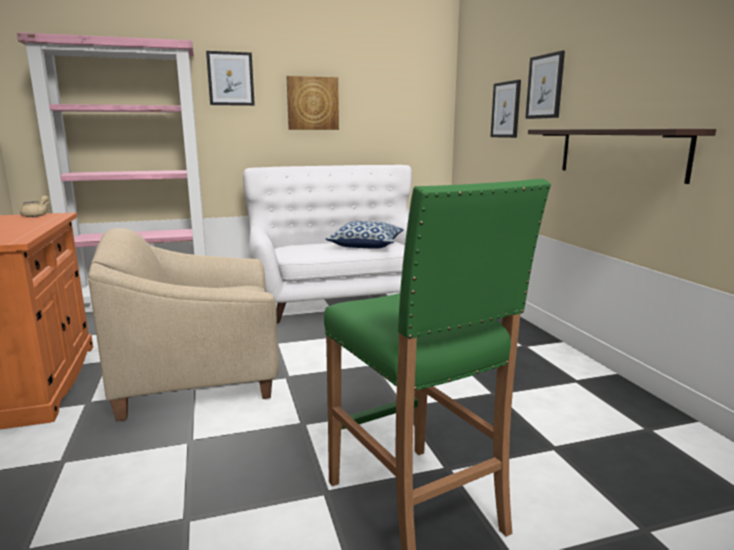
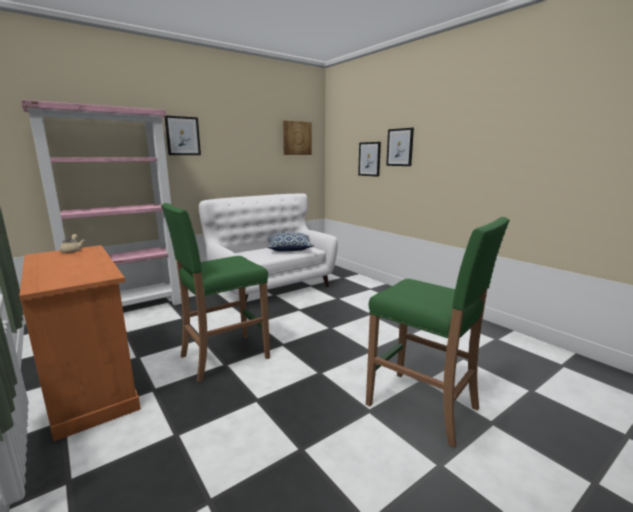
camera: 20 degrees left, 0 degrees up
(199, 379) = (223, 357): beige armchair -> green stool
(312, 103) = (239, 153): picture -> picture (297, 138)
(619, 152) = (456, 188): shelf -> none

